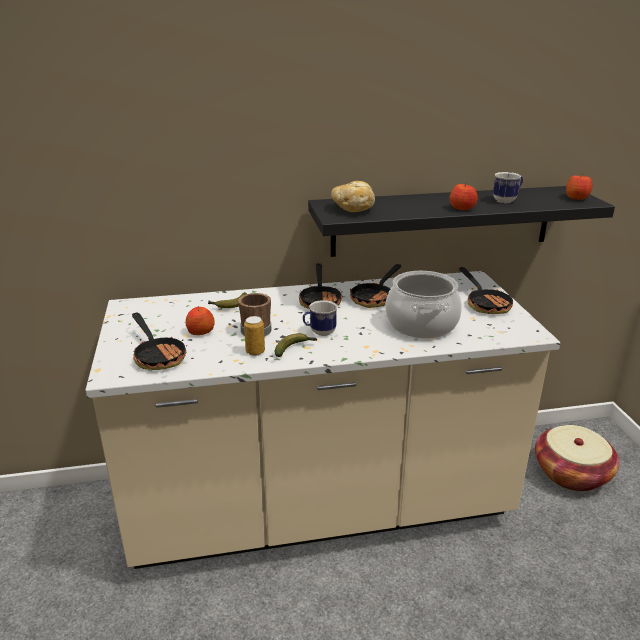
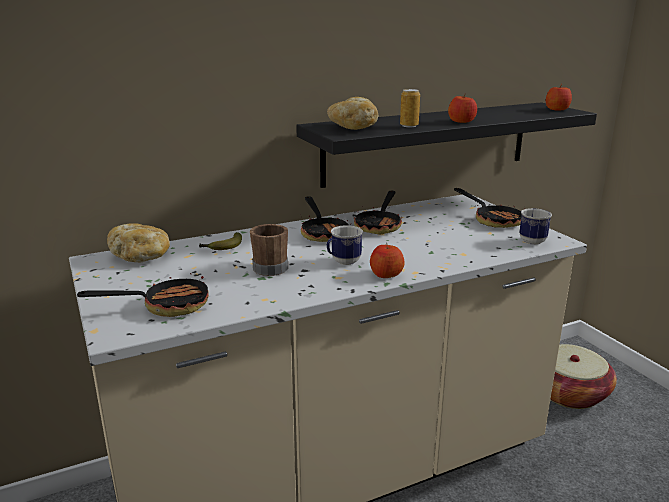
camera: 15 degrees left, 5 degrees down
(158, 355) = (166, 306): frying pan -> frying pan turned 60 degrees counterclockwise
(162, 307) = (142, 257): none -> bread
(200, 331) = (204, 276): apple -> apple (386, 274)
(255, 352) = (282, 288): can -> can (409, 126)
(294, 349) = (325, 280): banana -> none
(421, 324) = (443, 243): cooking pot -> none
(507, 200) = (496, 114): mug -> mug (535, 240)

